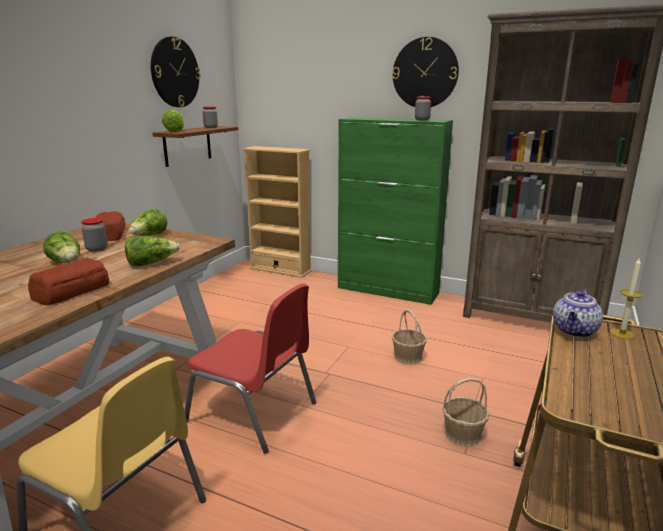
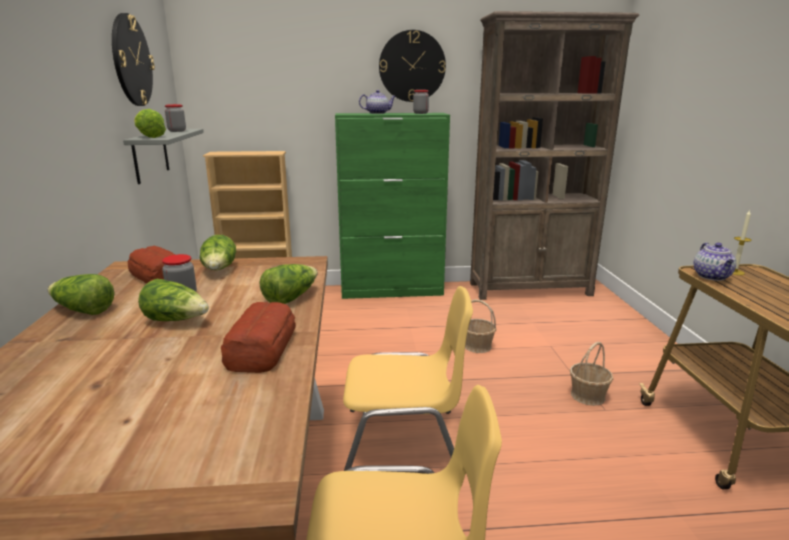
camera: 30 degrees left, 0 degrees up
(38, 247) = (83, 310): none -> lettuce
(187, 145) = (150, 155): brown shelf -> grey shelf
(254, 412) = (404, 441): red chair -> yellow chair
(383, 118) = (378, 113): none -> teapot

